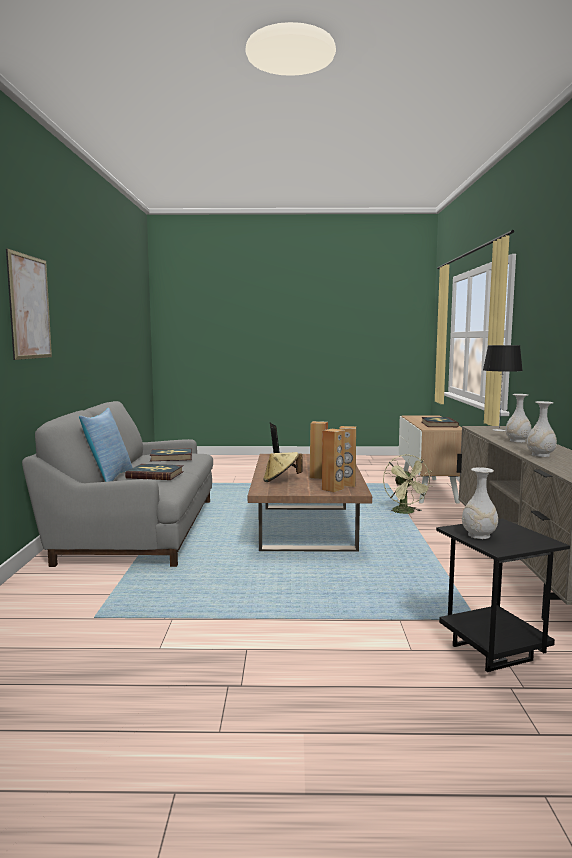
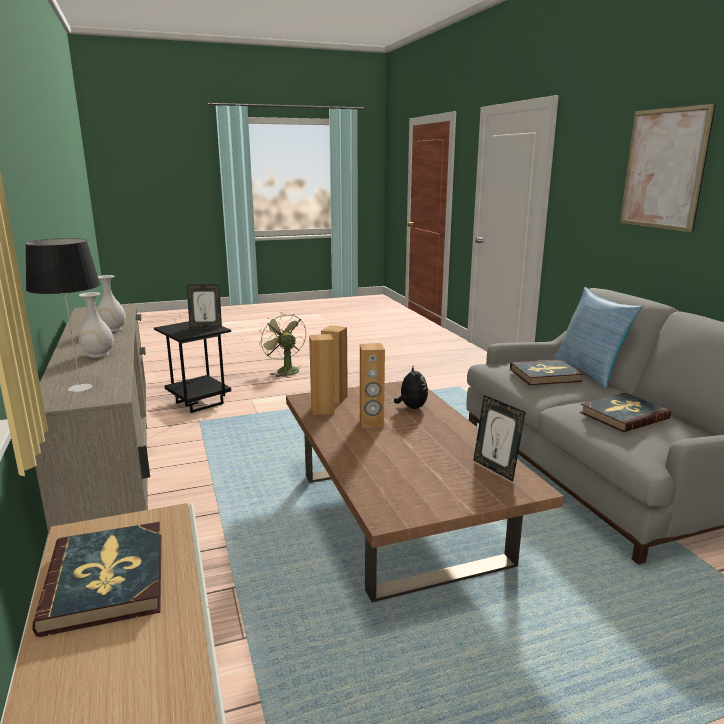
camera: 160 degrees right, 10 degrees up
(281, 480) = (411, 407): beige hat -> plush toy
(406, 512) = (241, 610): green fan -> green fan (284, 370)
(478, 535) = (206, 326): white vase -> picture frame

